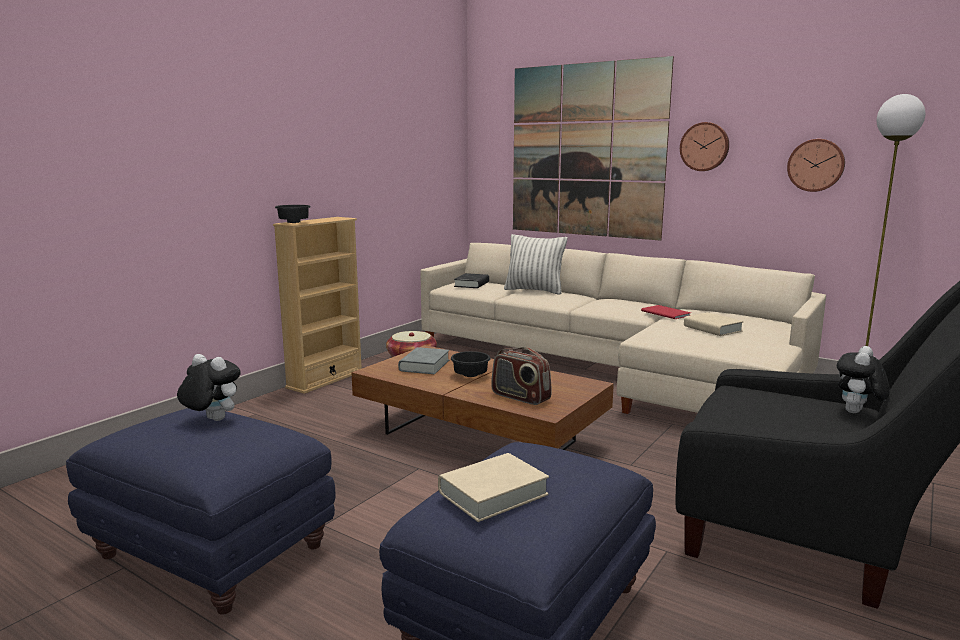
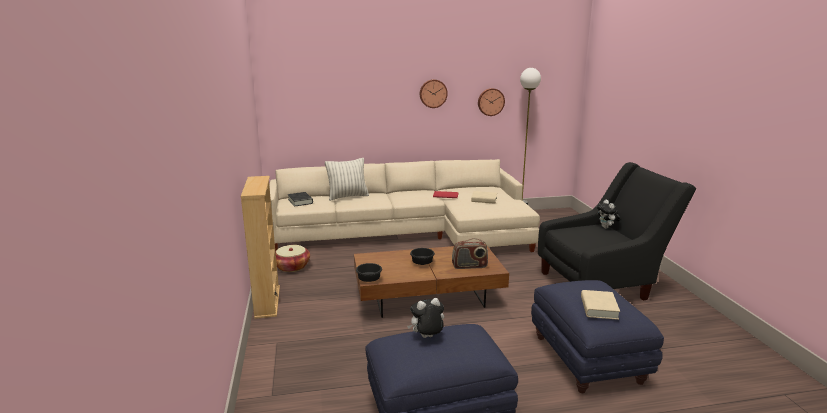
camera: 45 degrees left, 5 degrees up
(293, 222) = (254, 191): black bowl -> black bowl (368, 280)
(424, 365) = (387, 266): grey book -> none
(586, 151) = (356, 98): picture -> none

